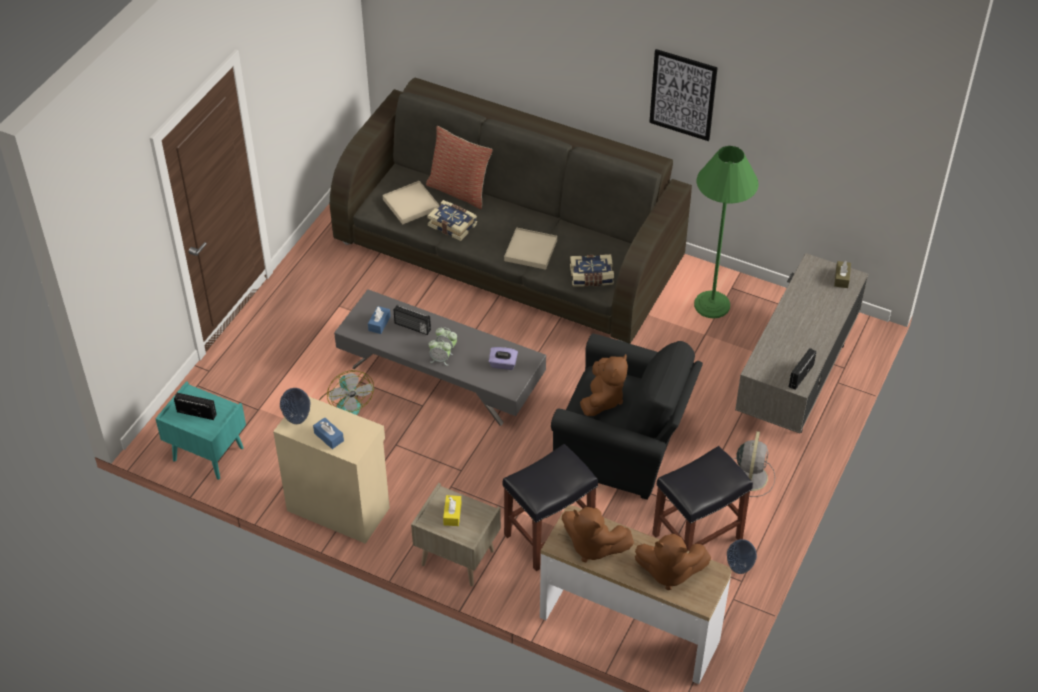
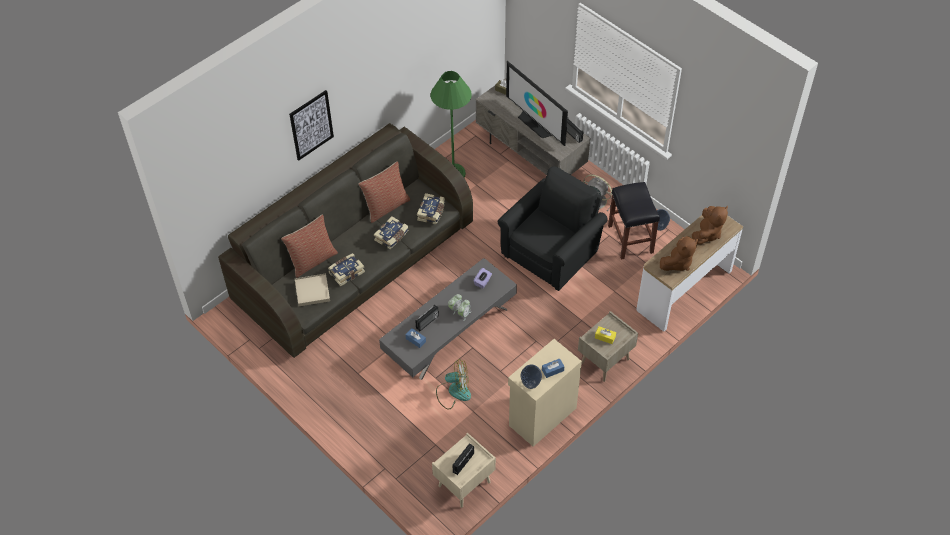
camera: 70 degrees left, 5 degrees up
(207, 454) = (464, 485): turquoise nightstand -> beige nightstand
(530, 250) = (392, 237): beige tray -> book
(548, 536) = (605, 310): black stool -> none
(580, 231) = (386, 206): none -> pillow
(603, 399) = (543, 235): brown plush toy -> none
(683, 95) = (385, 80): picture -> picture (311, 125)
(796, 329) = (536, 124): none -> television

